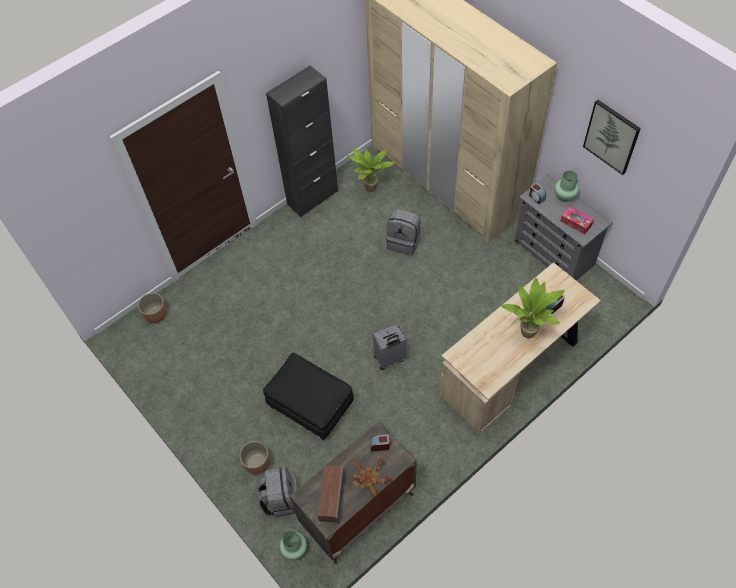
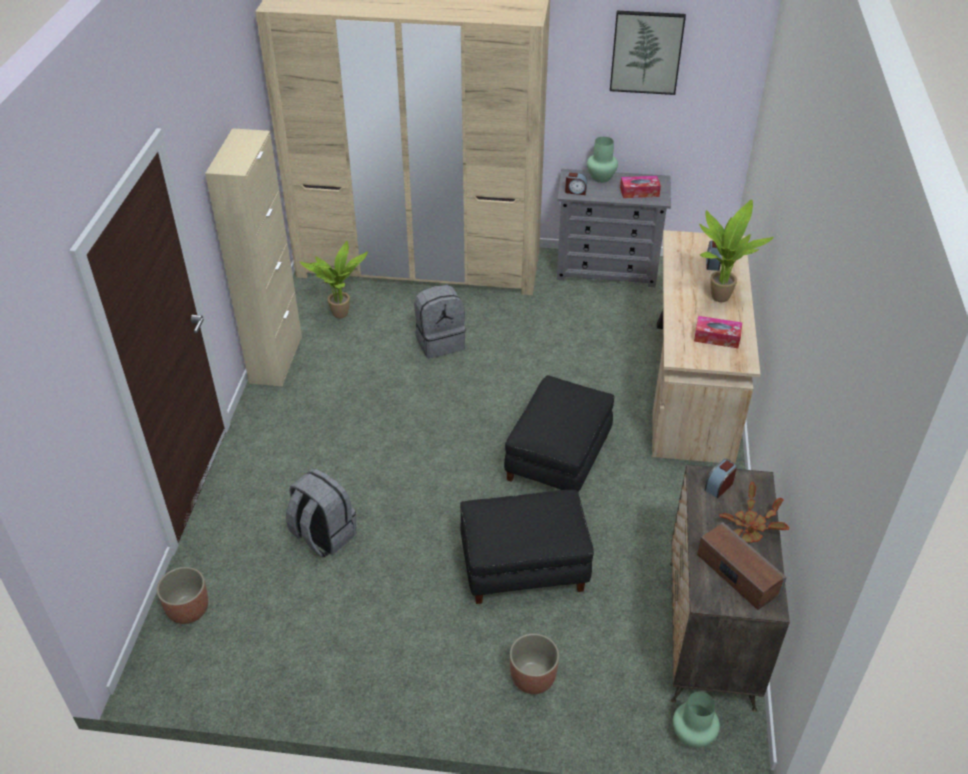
camera: 45 degrees left, 15 degrees down
(281, 499) = (610, 694): grey backpack -> grey backpack (323, 535)
(312, 198) = (276, 359): black cabinet -> beige cabinet
(390, 359) = (558, 458): grey suitcase -> black ottoman
(492, 358) = (717, 337): none -> tissue box

